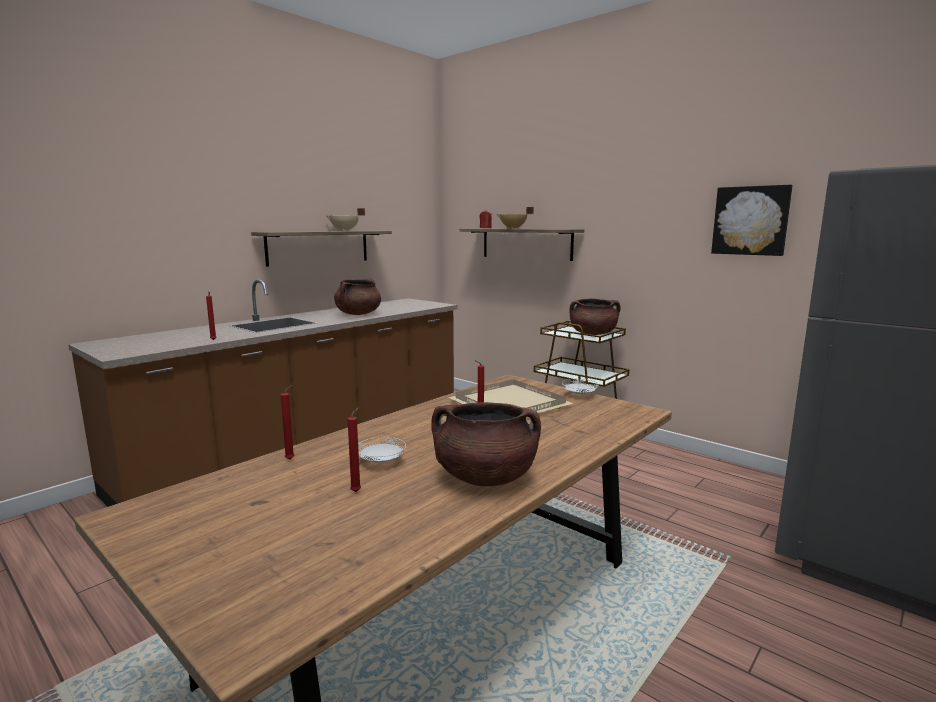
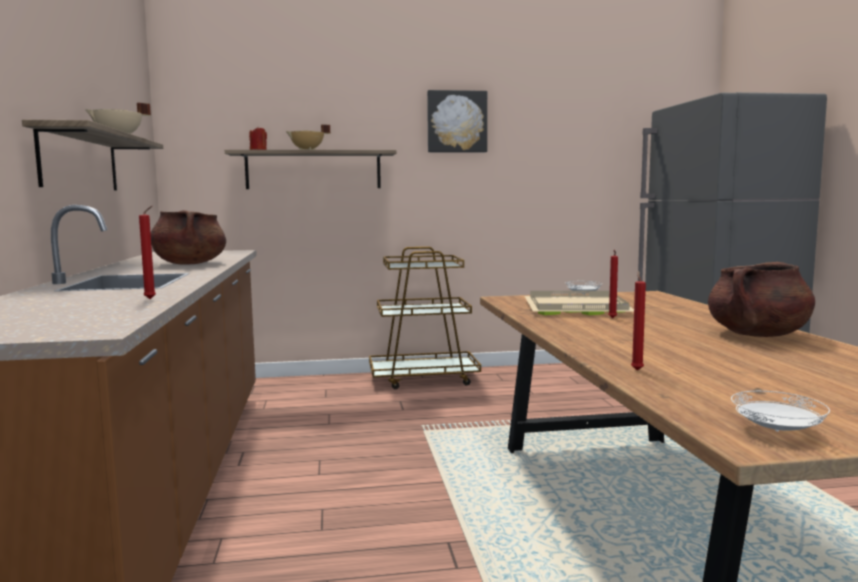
camera: 50 degrees left, 5 degrees down
(357, 491) = (757, 362): red candle -> none
(381, 461) = (684, 349): white plate -> white plate (776, 431)
(593, 334) = (432, 263): brown cooking pot -> none
(750, 220) = (556, 143): picture -> picture (456, 122)

